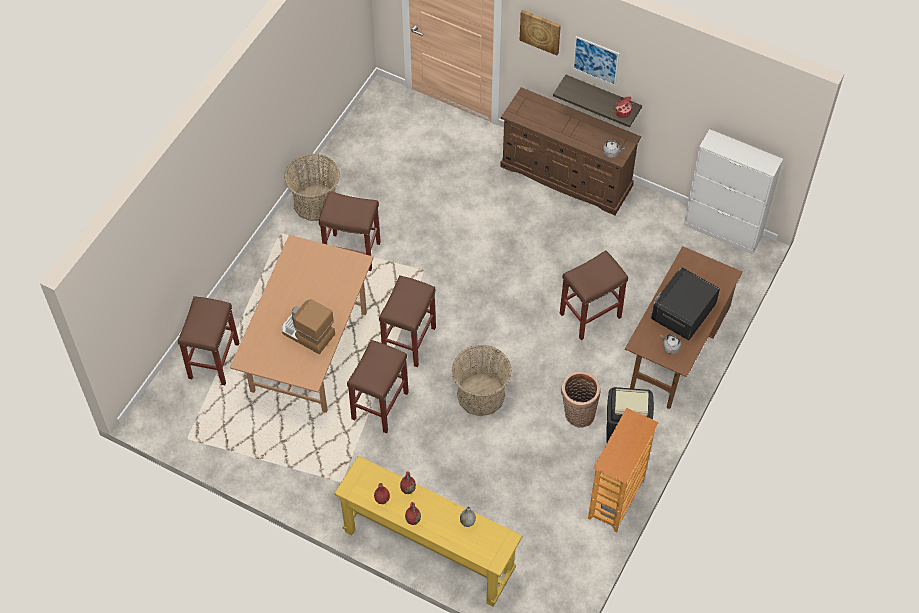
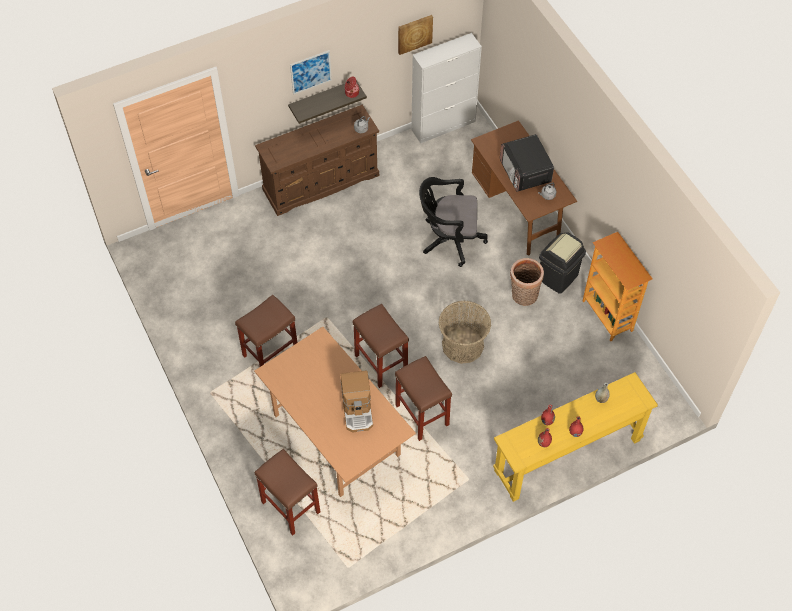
camera: 55 degrees left, 0 degrees up
(307, 334) = (358, 410): coffee machine -> coffee machine turned 75 degrees counterclockwise
(315, 202) = (203, 352): basket -> none
(540, 31) = (259, 84): picture -> picture (414, 33)
(590, 315) = (449, 239): brown stool -> black office chair

